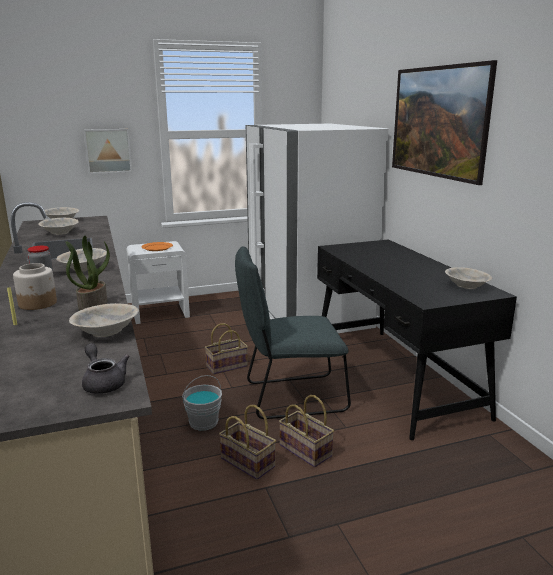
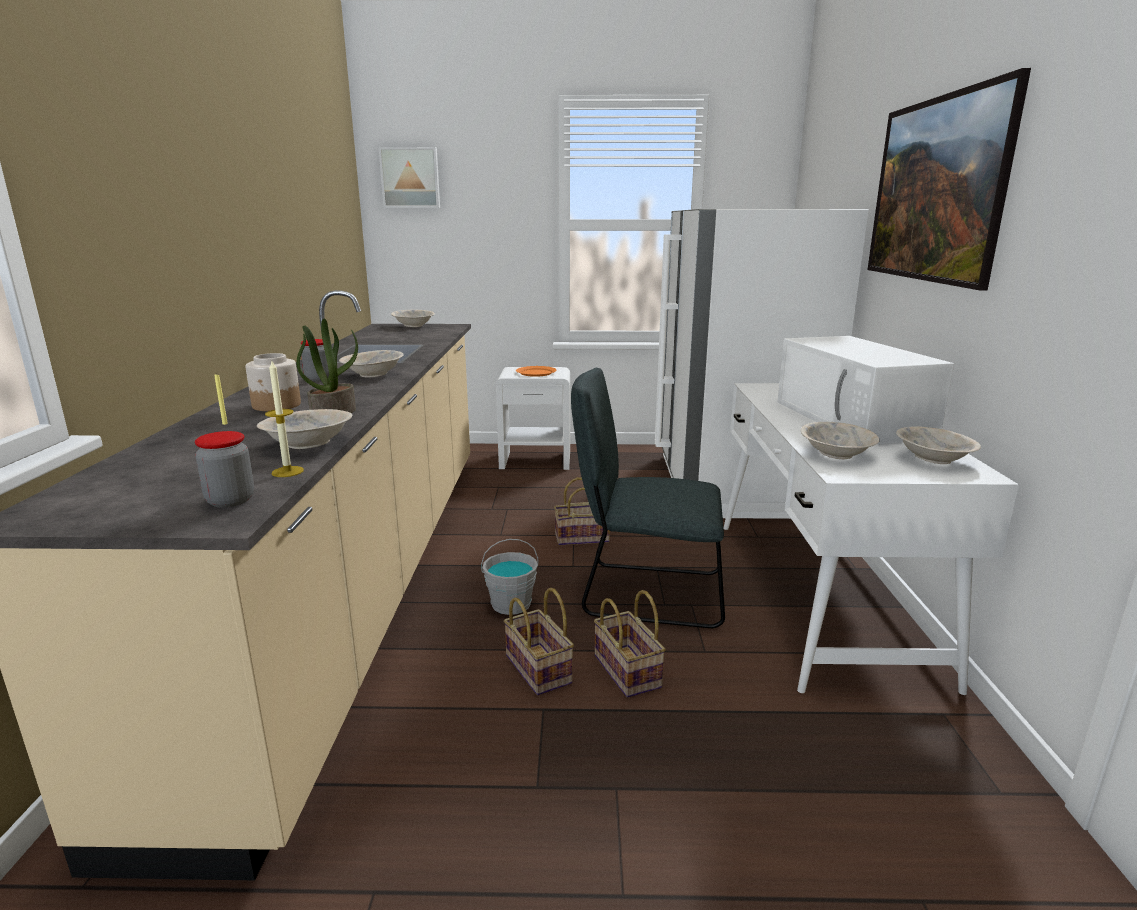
camera: 20 degrees right, 0 degrees up
(60, 233) = (395, 337): beige bowl -> beige bowl (836, 454)
(103, 383) = (230, 500): grey teapot -> jar
(108, 151) = (492, 243): picture -> picture (410, 178)
(117, 355) = (287, 471): none -> candle
(393, 377) = (819, 594): black desk -> white desk
(407, 265) = (853, 419): none -> white microwave

